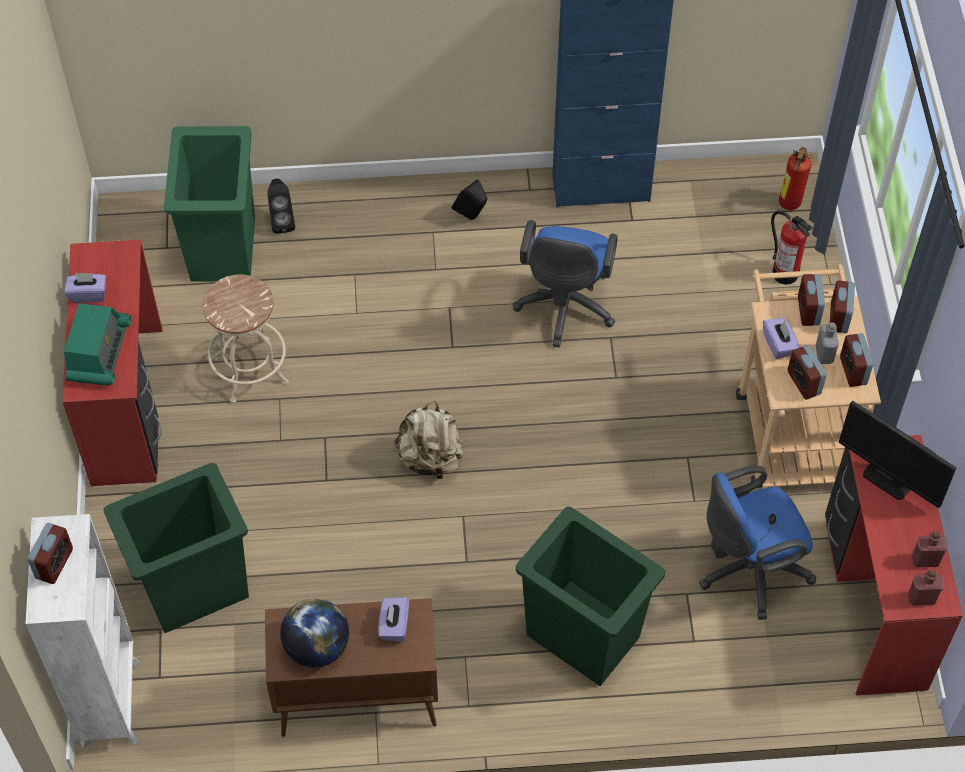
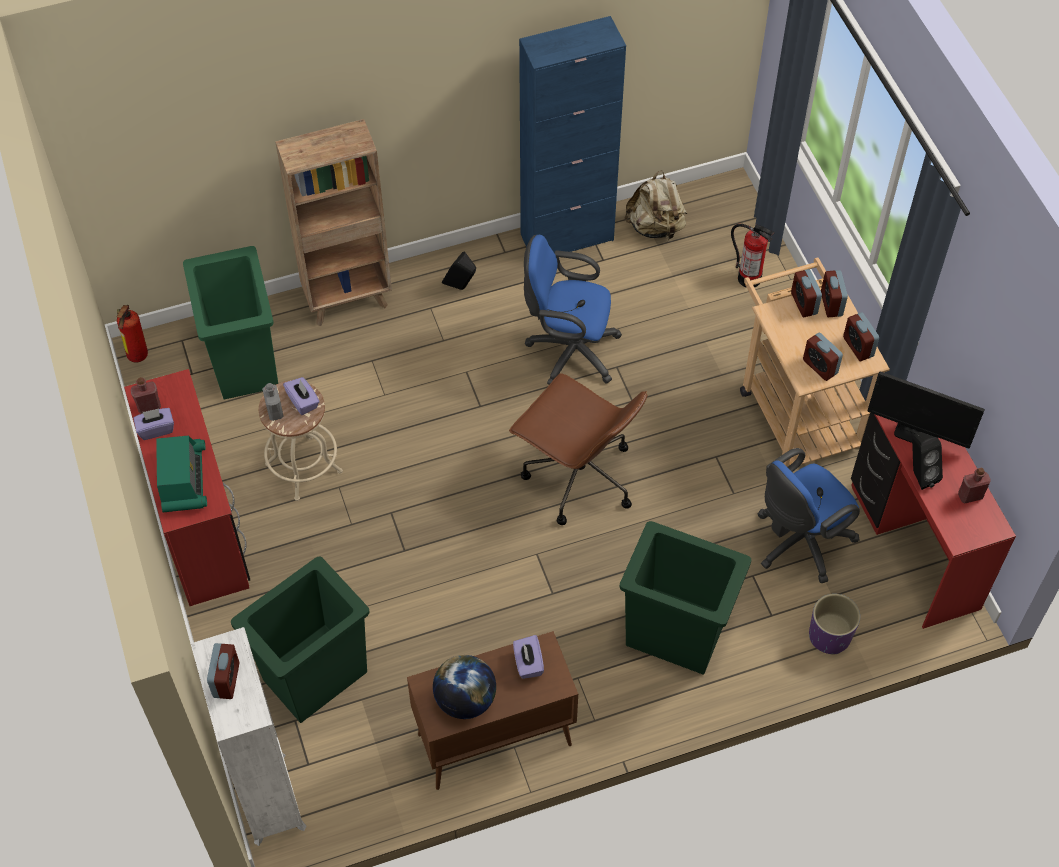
camera: 15 degrees left, 0 degrees up
(282, 221) = (291, 327): black speaker -> black speaker (919, 474)
(350, 205) = (348, 300): none -> brown bookcase
(431, 459) = (492, 510): beige backpack -> beige backpack (655, 227)
(532, 445) = (578, 477): none -> brown office chair
(564, 309) = (568, 351): blue office chair -> blue office chair turned 105 degrees clockwise
(750, 679) = (829, 636): none -> purple planter
(779, 345) = (788, 338): purple tissue box -> purple tissue box (303, 402)
(788, 205) = (733, 219): fire extinguisher -> fire extinguisher (136, 358)
(824, 354) = (829, 338): grey bottle -> grey bottle (275, 411)
(921, 598) = (977, 529): red bottle -> red bottle (149, 406)

